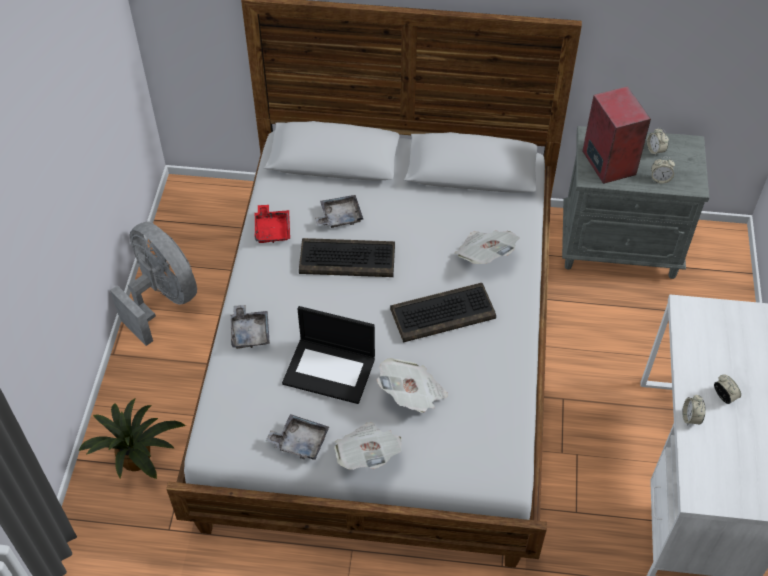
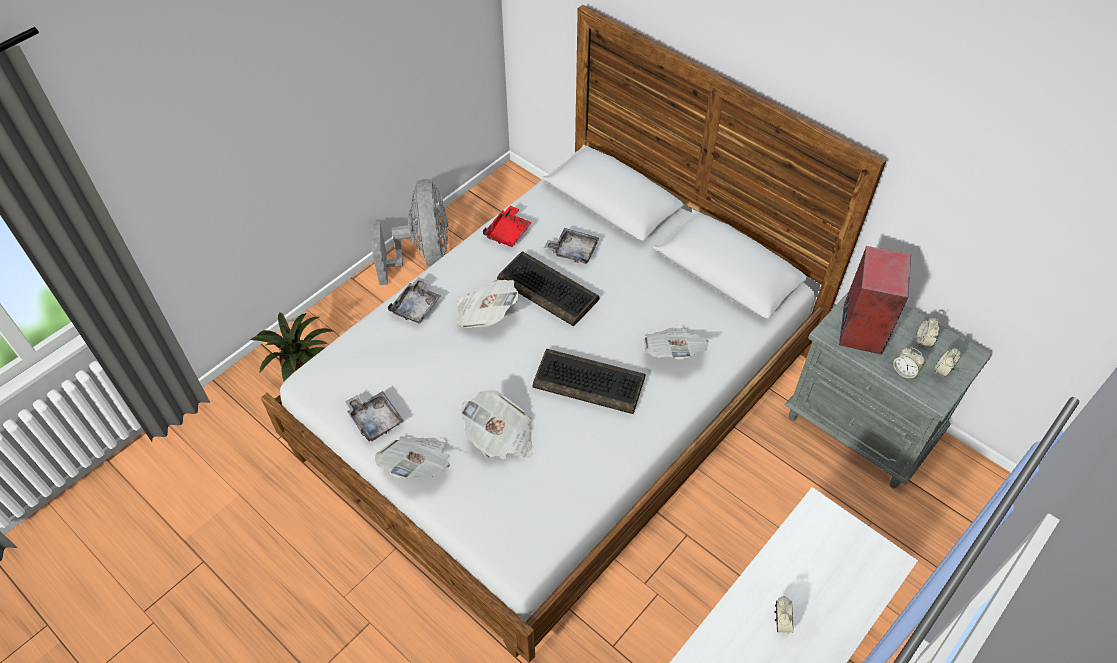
camera: 35 degrees right, 0 degrees up
(315, 306) = (486, 314): none -> newspaper
(330, 370) = (450, 375): laptop -> none
(690, 418) = (727, 620): alarm clock -> alarm clock (942, 370)

